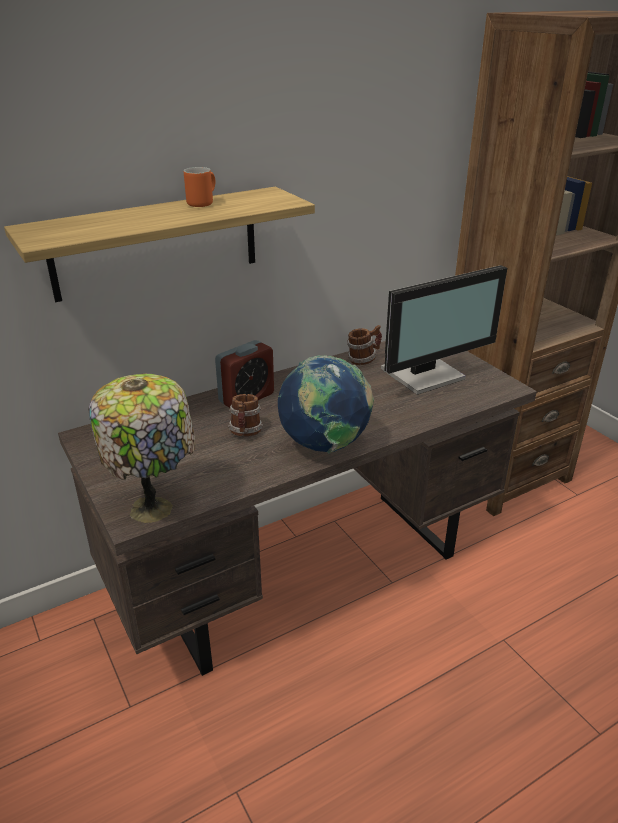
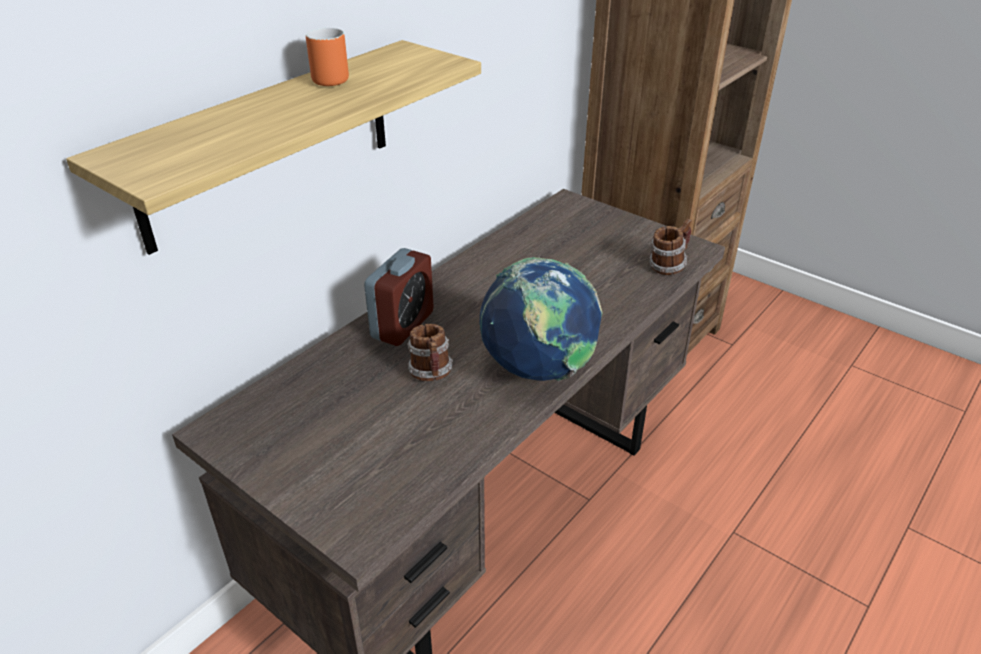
camera: 20 degrees left, 5 degrees up
(154, 507) = (378, 510): table lamp -> none
(363, 360) = (514, 244): mug -> mug (668, 266)
(425, 375) = (596, 250): monitor -> none

